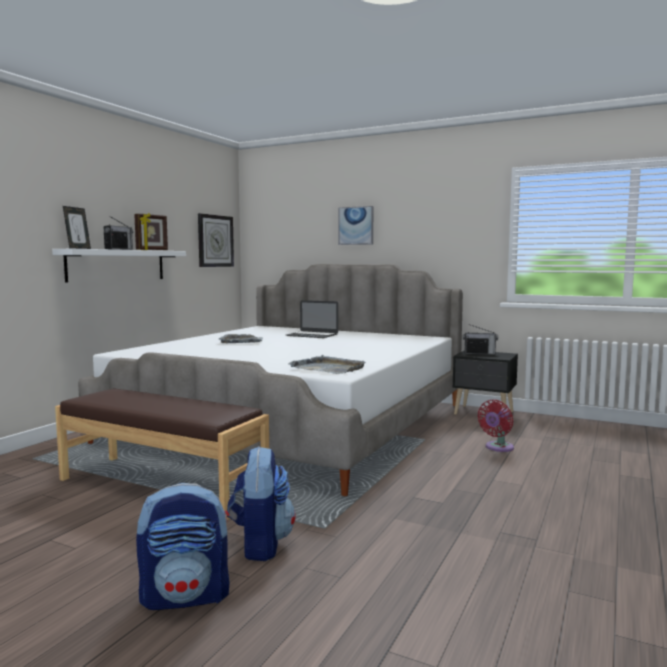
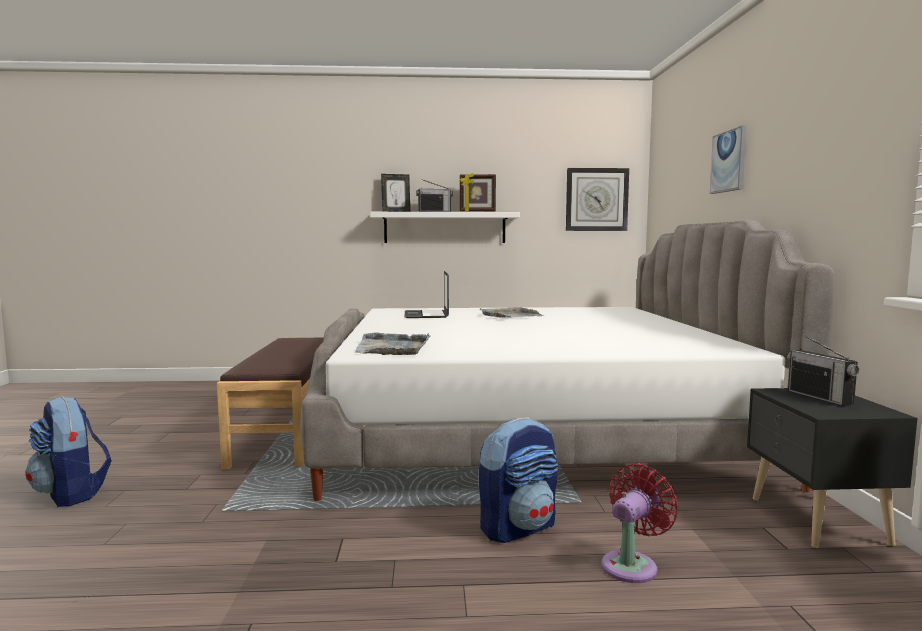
camera: 60 degrees right, 0 degrees up
(260, 544) = (175, 494): backpack -> backpack (518, 527)
(312, 335) = (612, 321): laptop -> laptop (426, 314)
(498, 448) = (632, 565): red fan -> red fan turned 120 degrees clockwise

